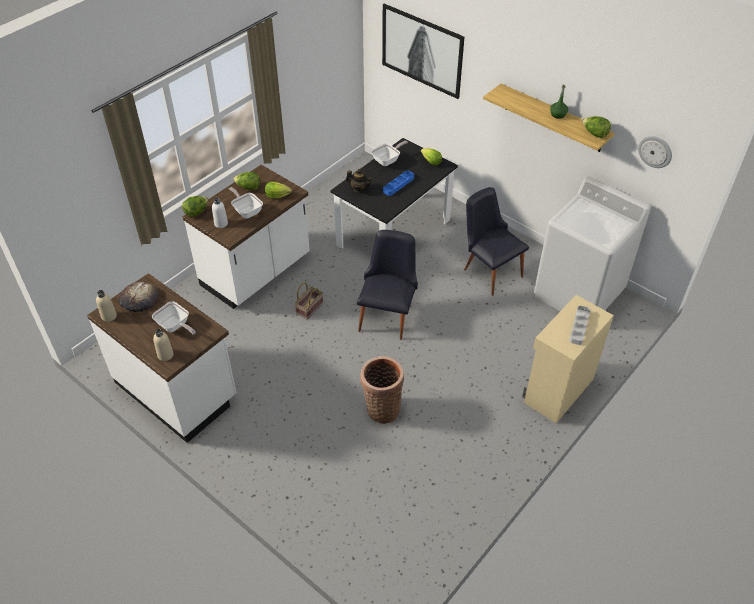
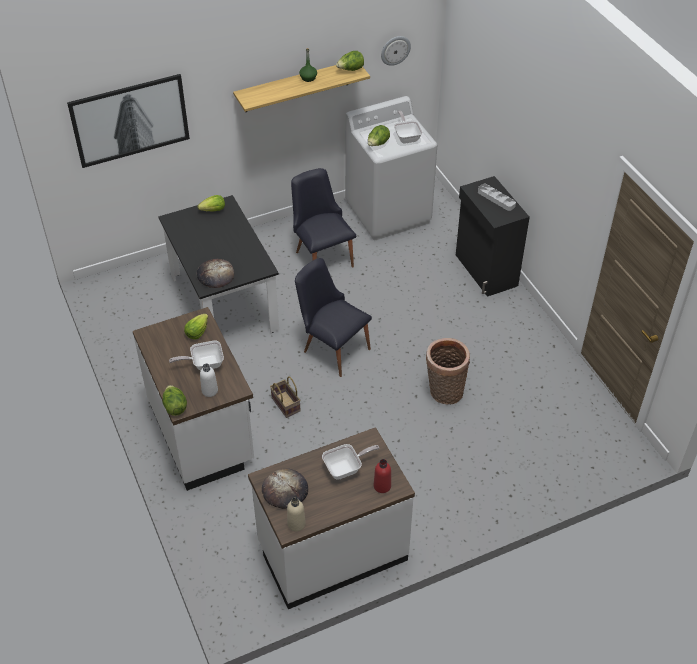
camera: 65 degrees left, 0 degrees up
(165, 355) = (382, 486): beige bottle -> red bottle
(248, 188) = (166, 352): lettuce -> lettuce (378, 144)
(359, 189) = (215, 275): teapot -> bread
(388, 160) = (186, 239): frying pan -> frying pan (407, 137)
(398, 185) = (230, 245): blue tray -> none
(489, 269) = (322, 255): black chair -> black chair turned 75 degrees clockwise
(557, 390) = (485, 271): beige cabinet -> black cabinet

